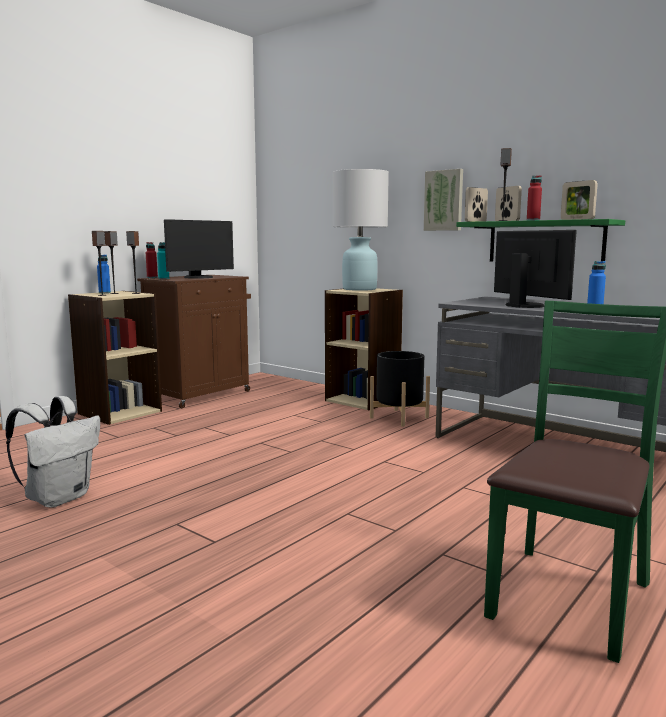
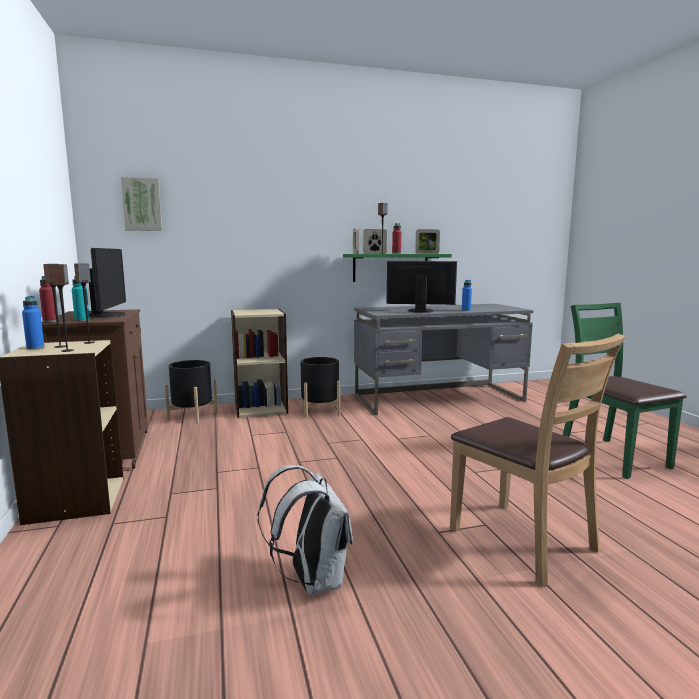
camera: 55 degrees left, 0 degrees up
(195, 566) = (523, 541): none -> brown chair
(303, 390) = (192, 416): none -> black planter
(359, 289) = (251, 311): white table lamp -> none
(444, 200) = (313, 235): picture -> picture (142, 204)

